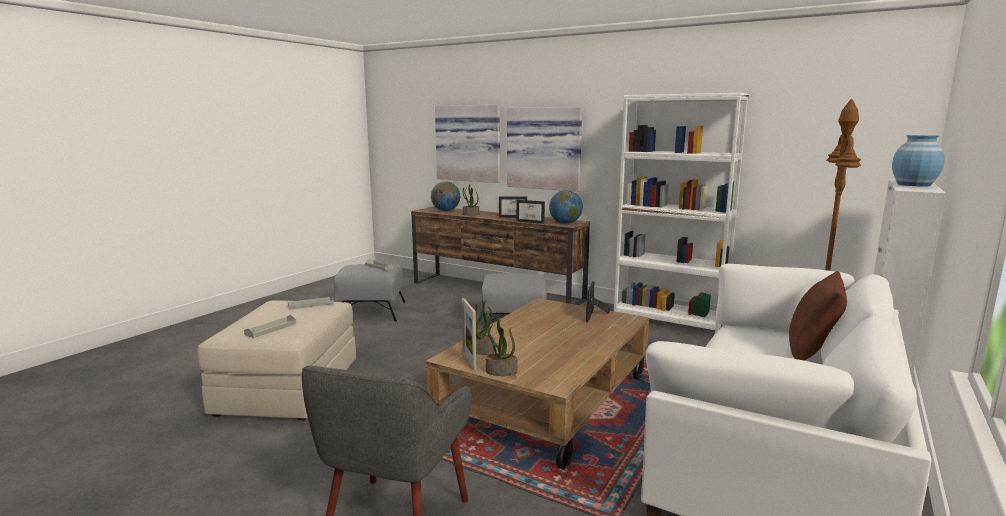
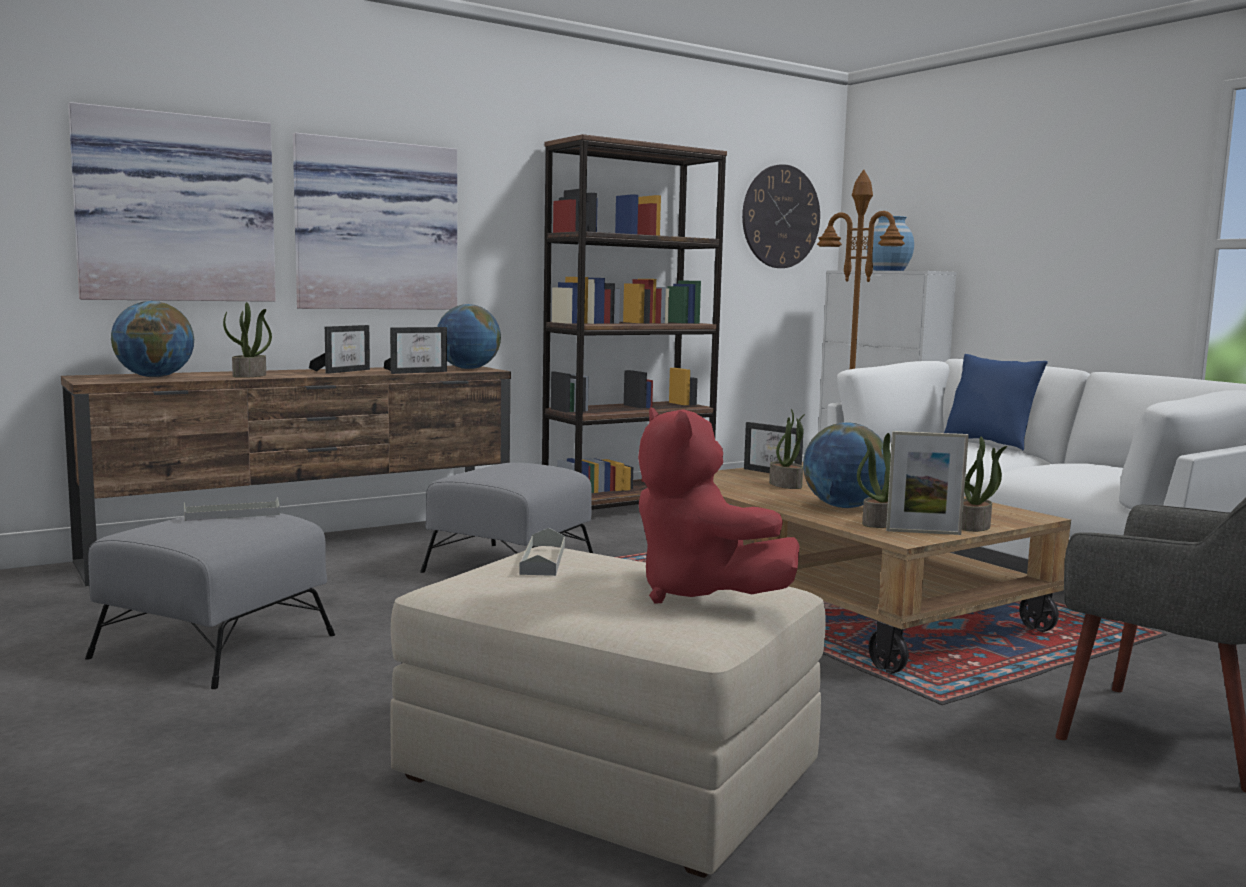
camera: 65 degrees left, 5 degrees down
(271, 329) = (699, 594): grey tray -> red plush toy
(514, 339) = (844, 507): none -> globe
(558, 322) = (786, 485): none -> potted plant
(669, 321) = (628, 506): white bookcase -> brown bookcase
(812, 353) = (989, 444): brown pillow -> blue pillow
(855, 132) = (781, 216): none -> wall clock

